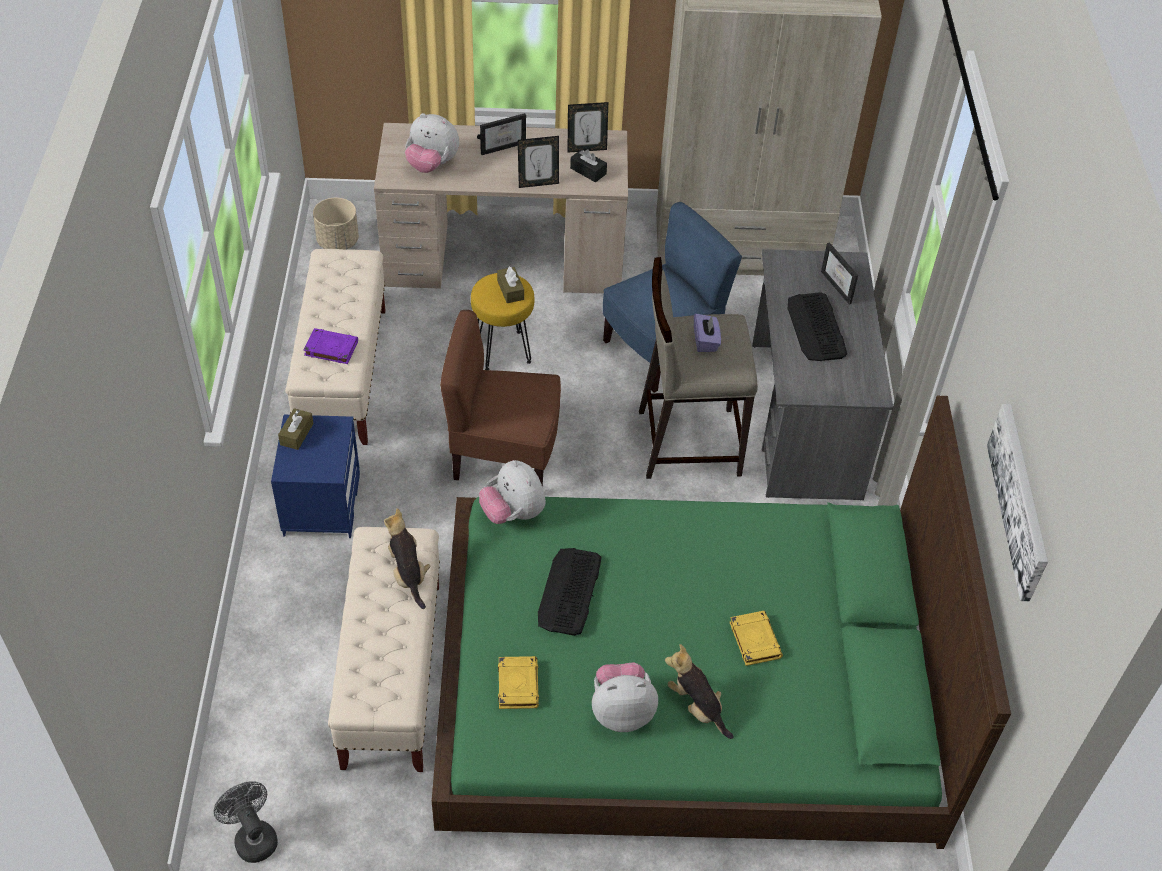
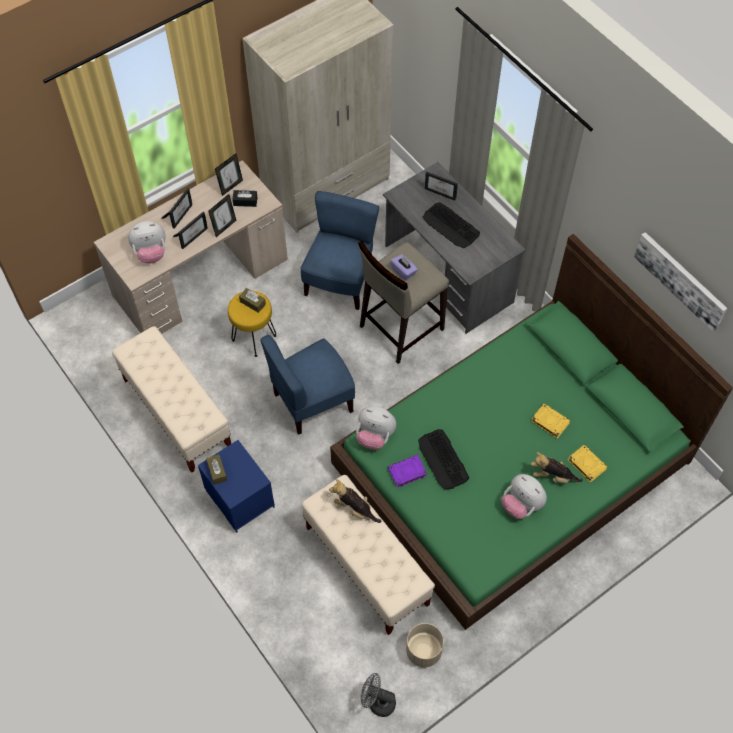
camera: 35 degrees left, 10 degrees up
(330, 348) = (187, 407): purple book -> purple book (407, 472)
(337, 242) = (91, 330): beige planter -> beige planter (423, 651)
(494, 172) = (192, 236): none -> picture frame
(504, 456) = (312, 402): brown chair -> blue chair
(517, 684) = (461, 527): yellow book -> yellow book (586, 464)
(621, 711) = (521, 505): plush toy -> plush toy turned 90 degrees counterclockwise

